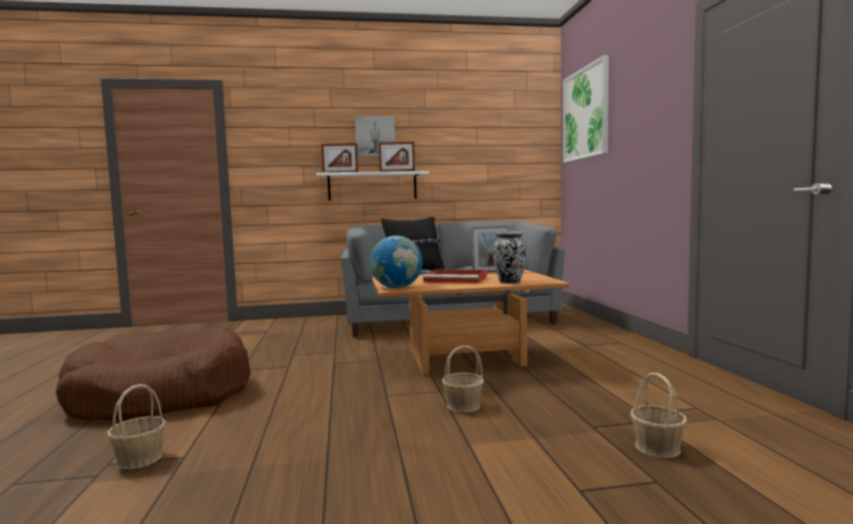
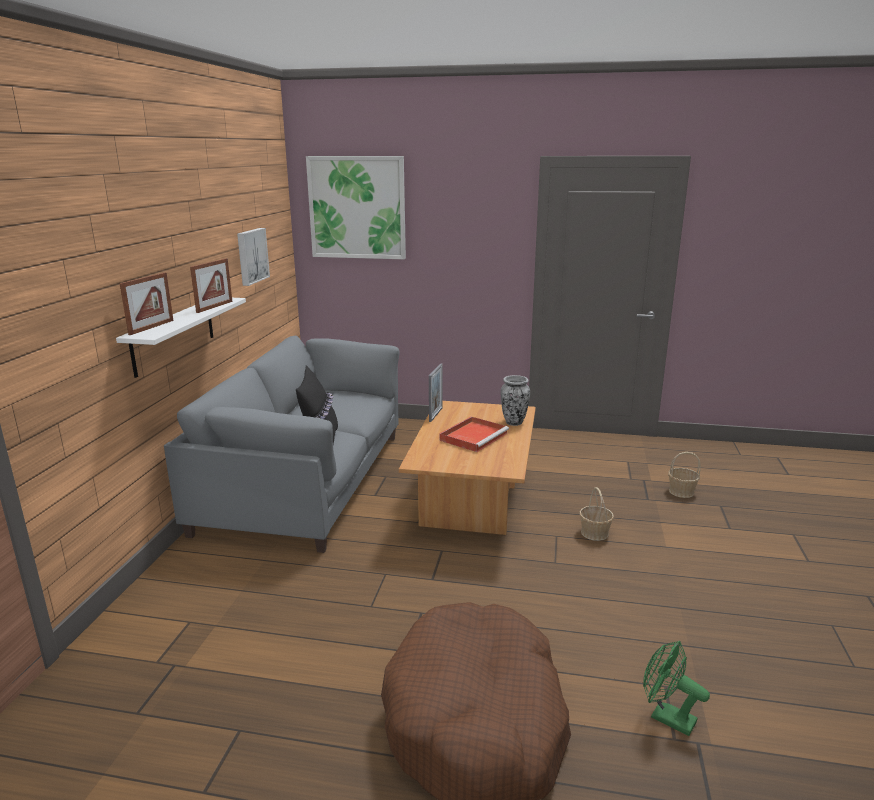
camera: 70 degrees left, 15 degrees up
(139, 459) = (666, 717): basket -> green fan
(375, 136) = (166, 254): picture -> picture (251, 256)
(397, 288) = (503, 467): globe -> none

